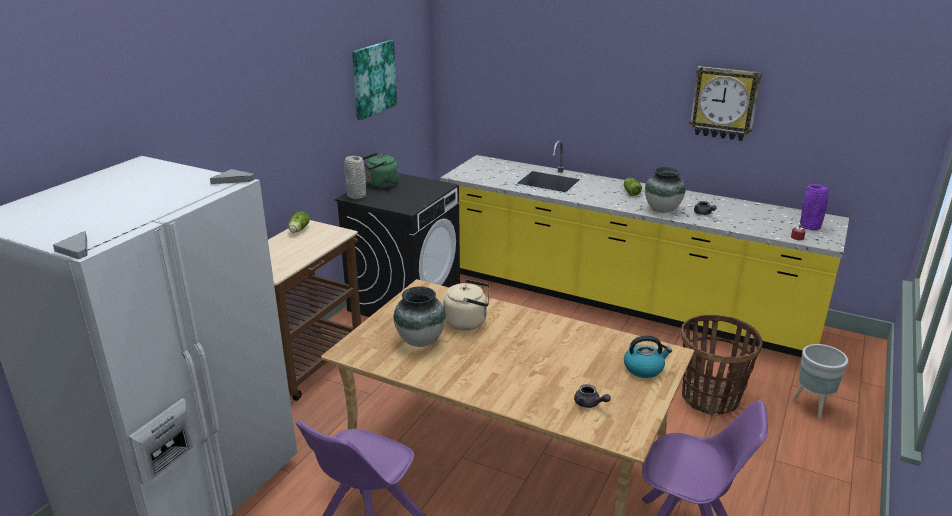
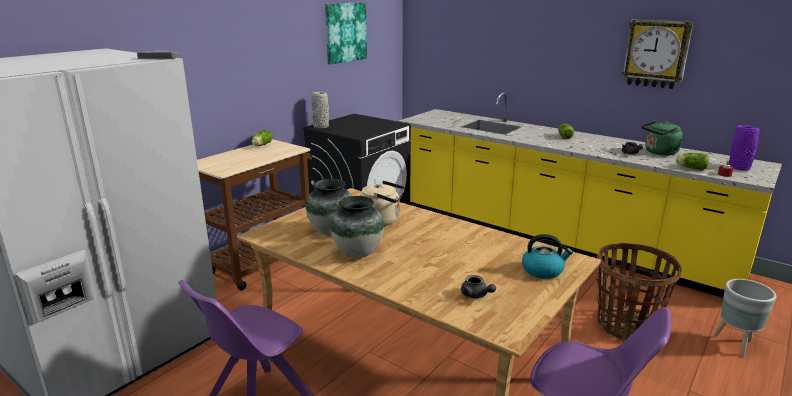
camera: 10 degrees right, 5 degrees down
(380, 185) = (344, 121): green kettle -> green kettle (659, 152)
(662, 210) = (591, 149): vase -> vase (358, 253)
(764, 230) = (690, 168): none -> lettuce

